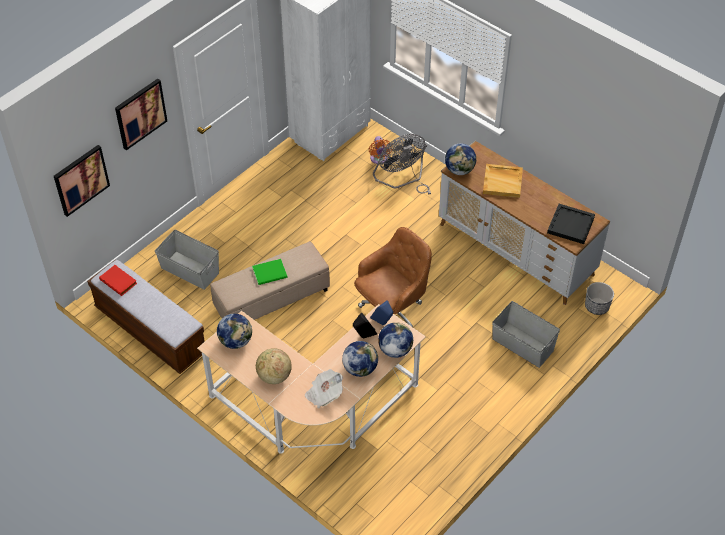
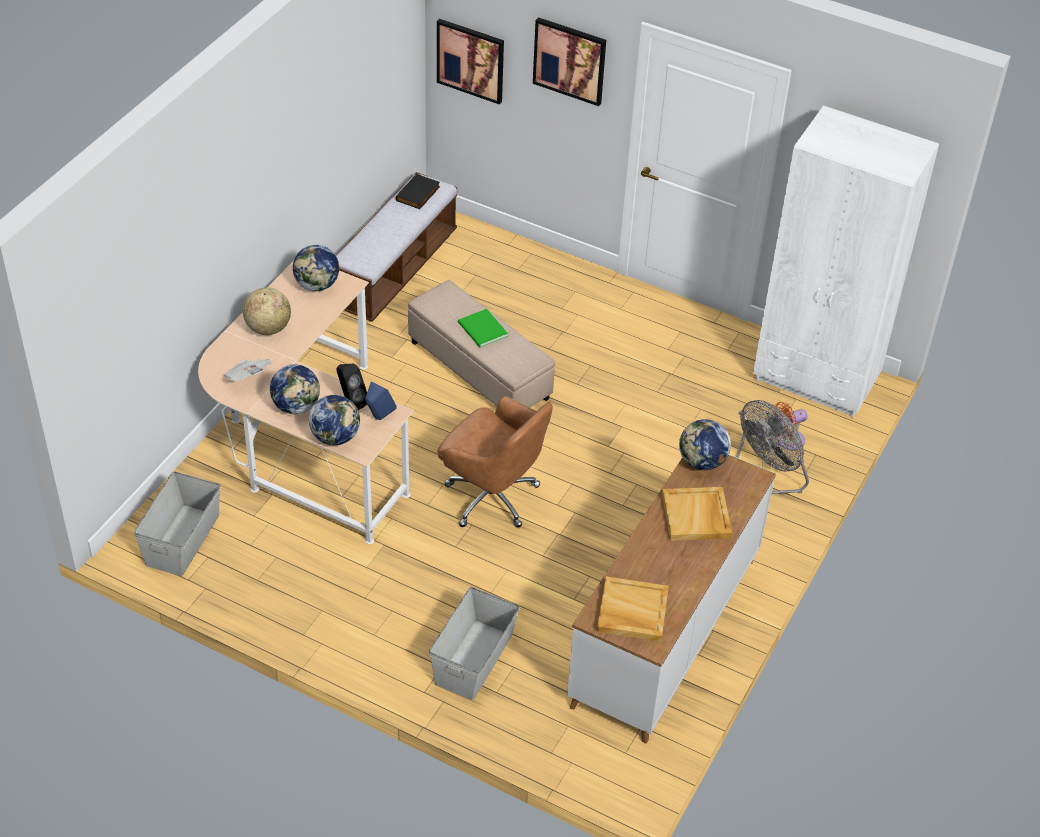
camera: 75 degrees right, 5 degrees down
(119, 281) = (418, 194): red book -> black book
(190, 270) = (504, 285): grey storage box -> grey storage box (183, 539)
(571, 225) = (632, 611): black tray -> beige tray
(596, 306) = (579, 751): planter -> none

